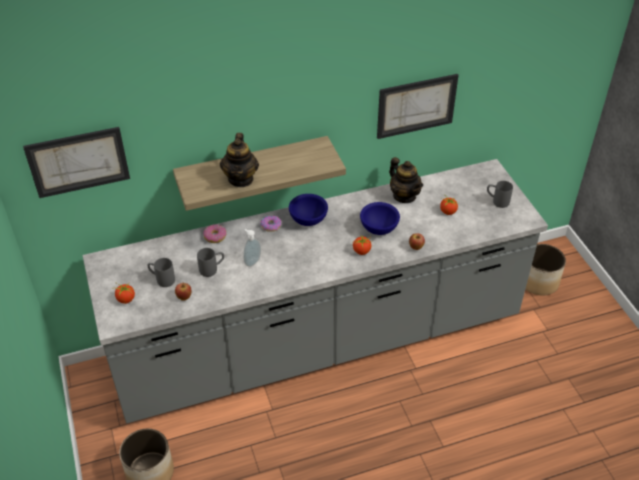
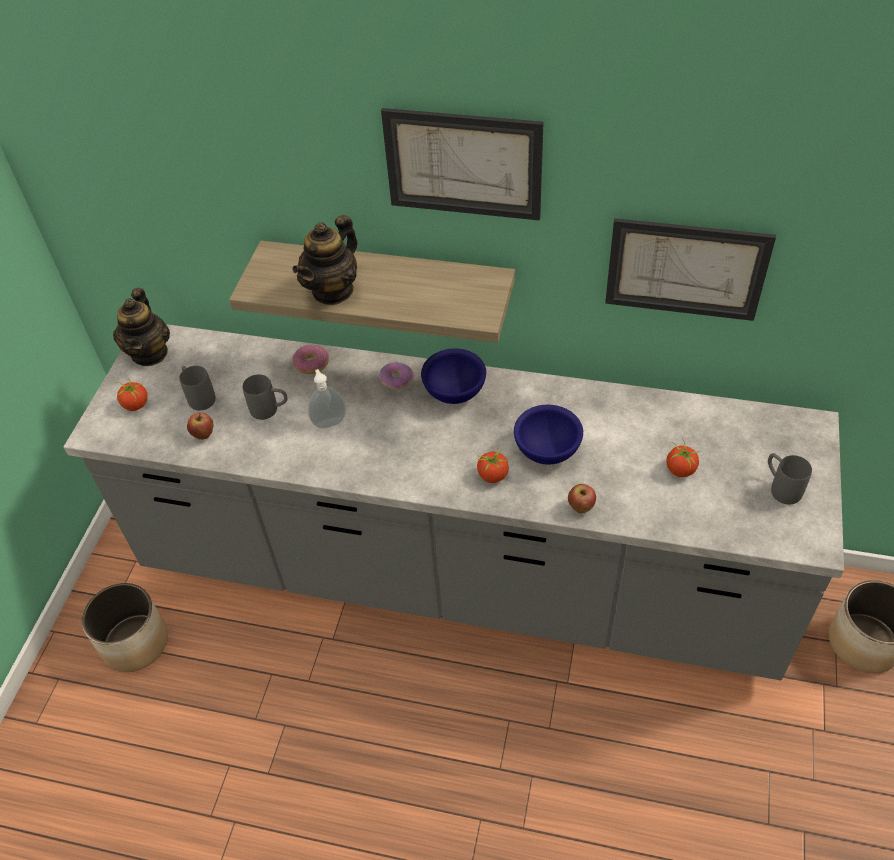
camera: 35 degrees right, 5 degrees up
(78, 161) = (120, 184): picture -> picture (463, 164)
(404, 196) = (629, 414): teapot -> teapot (150, 353)

